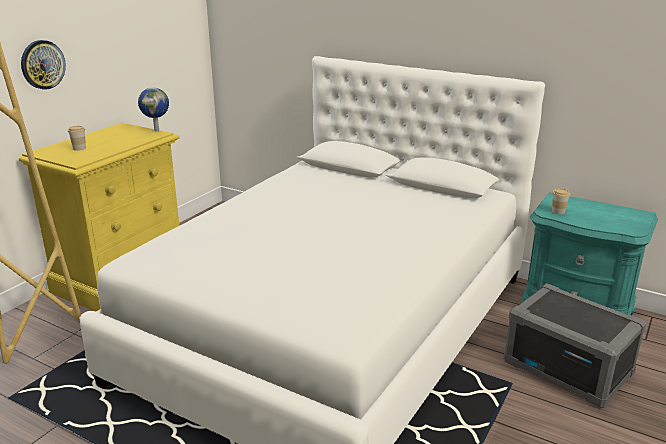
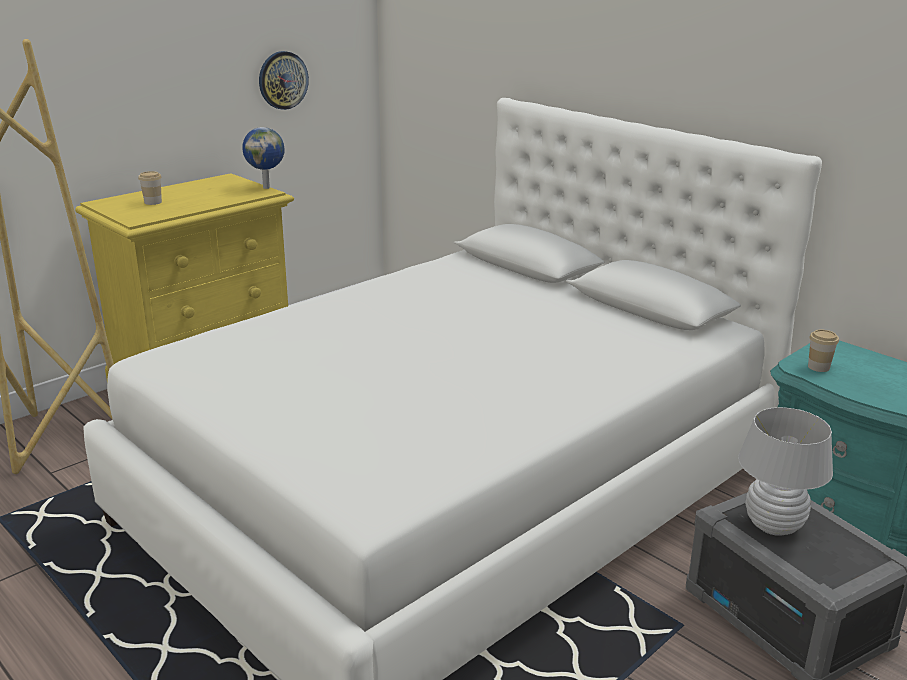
camera: 15 degrees right, 0 degrees up
(42, 64) = (118, 86): wall clock -> wall clock (283, 80)
(558, 312) = (773, 526): none -> white table lamp

